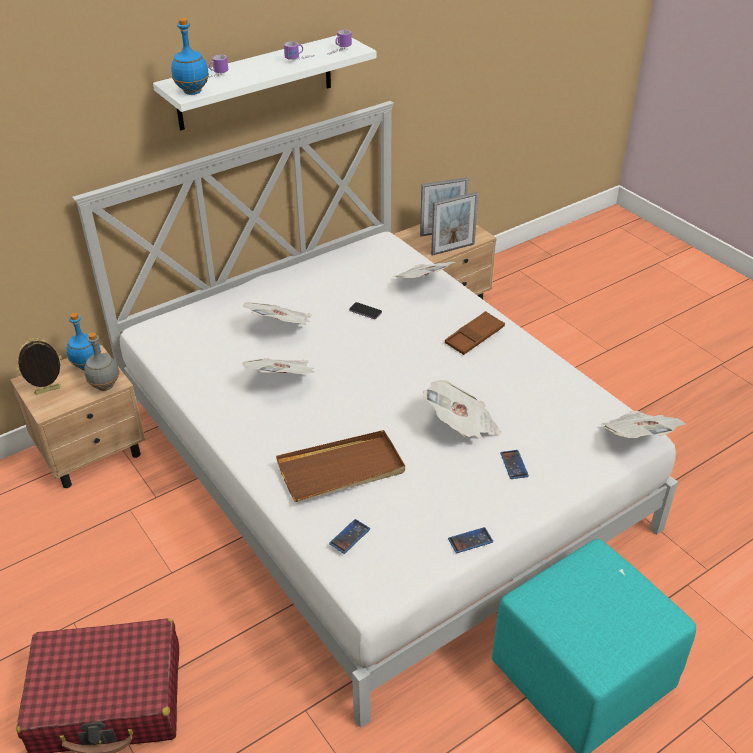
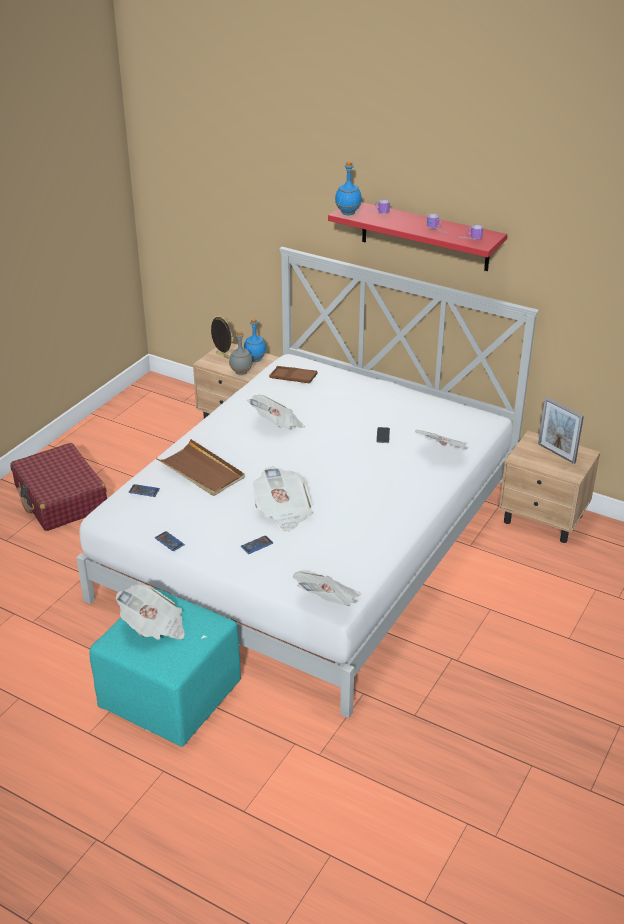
camera: 65 degrees right, 5 degrees down
(255, 82) = (425, 236): white shelf -> red shelf
(281, 327) = (334, 407): newspaper -> newspaper (154, 627)
(453, 249) = (535, 465): picture frame -> none
(474, 337) = (393, 493): brown tray -> brown tray (293, 378)

